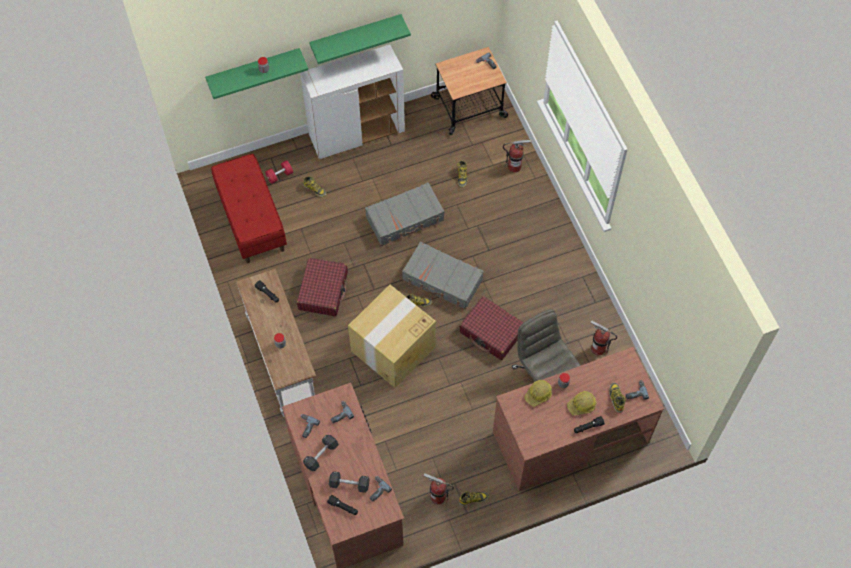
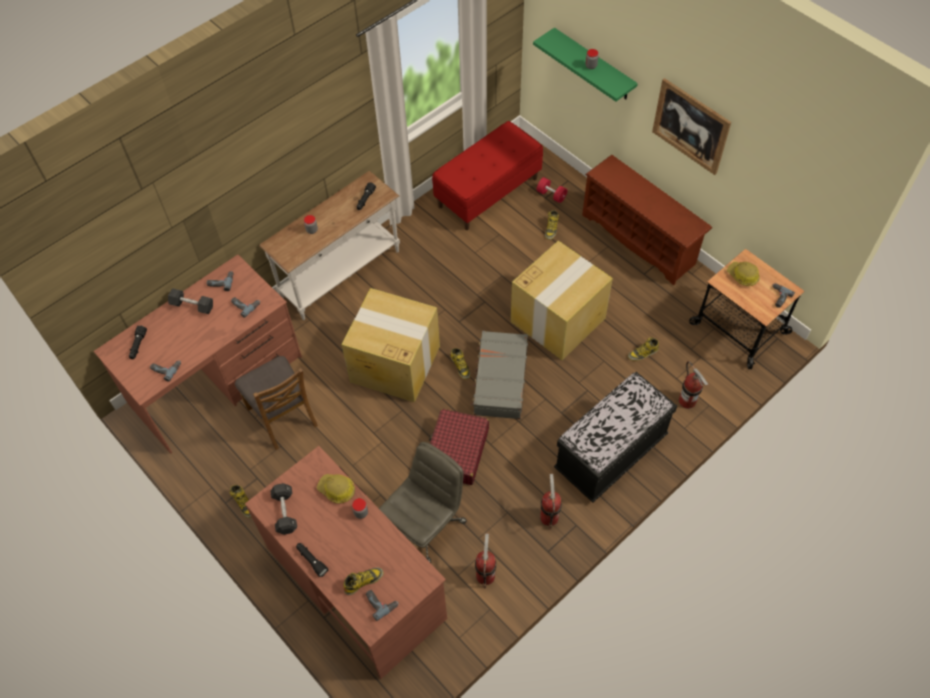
camera: 70 degrees right, 5 degrees down
(323, 291) = (436, 279): red suitcase -> none
(349, 484) = (166, 342): black dumbbell -> black dumbbell (285, 512)
(356, 35) = (690, 126): green shelf -> picture
(357, 133) = (640, 239): white cabinet -> brown shoe rack
(405, 219) = (558, 319): grey suitcase -> cardboard box
(405, 448) = (283, 416): none -> brown chair
(438, 496) = (236, 467): fire extinguisher -> fire extinguisher (549, 517)
(536, 232) = (610, 453): none -> black bench
(582, 405) = (339, 543): hard hat -> hard hat (743, 276)

